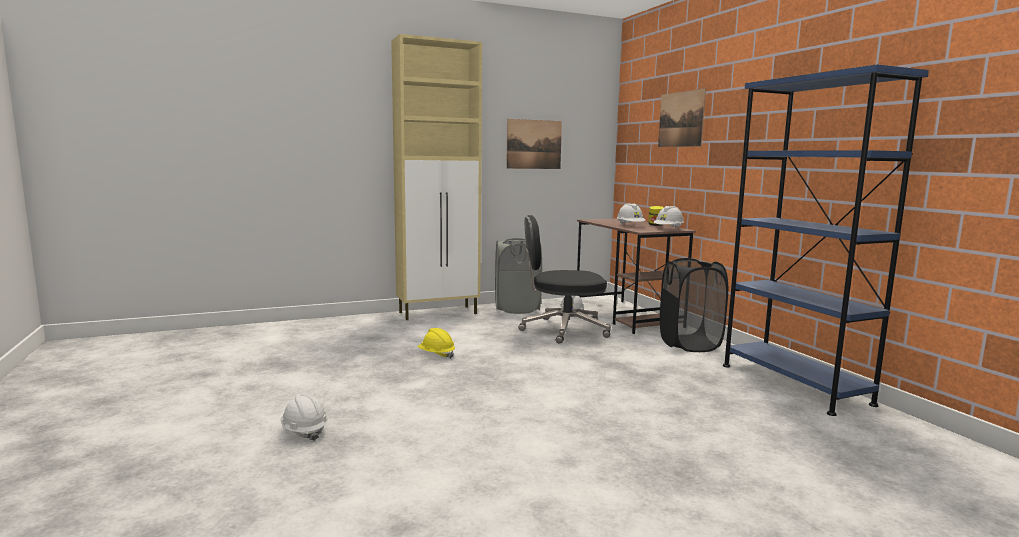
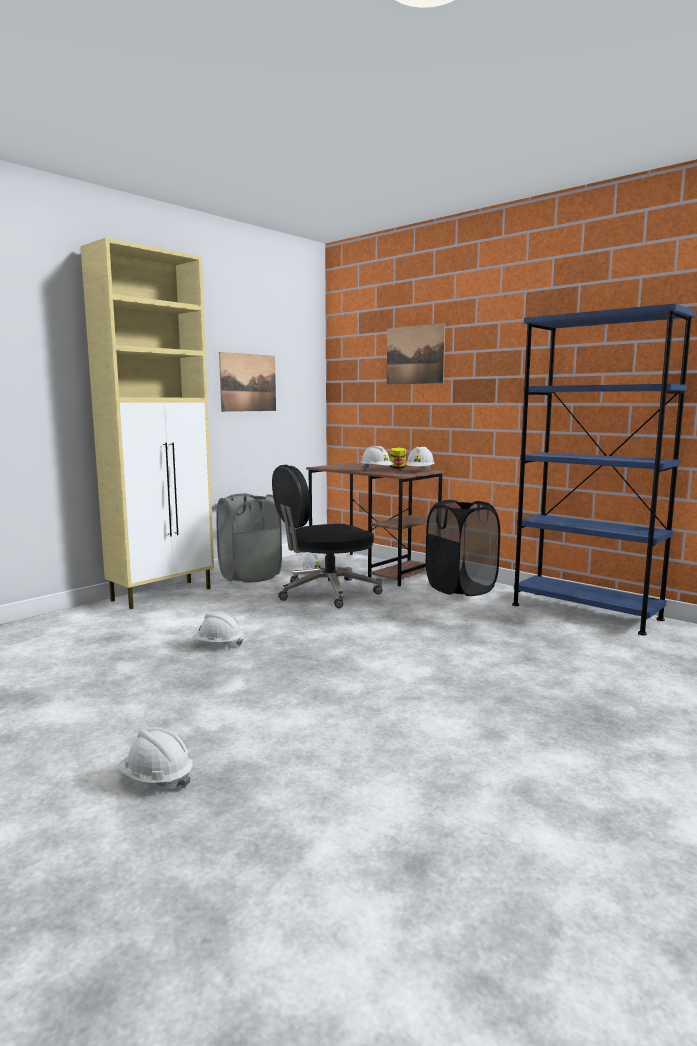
camera: 25 degrees left, 0 degrees up
(436, 355) = (218, 645): yellow hard hat -> white hard hat

